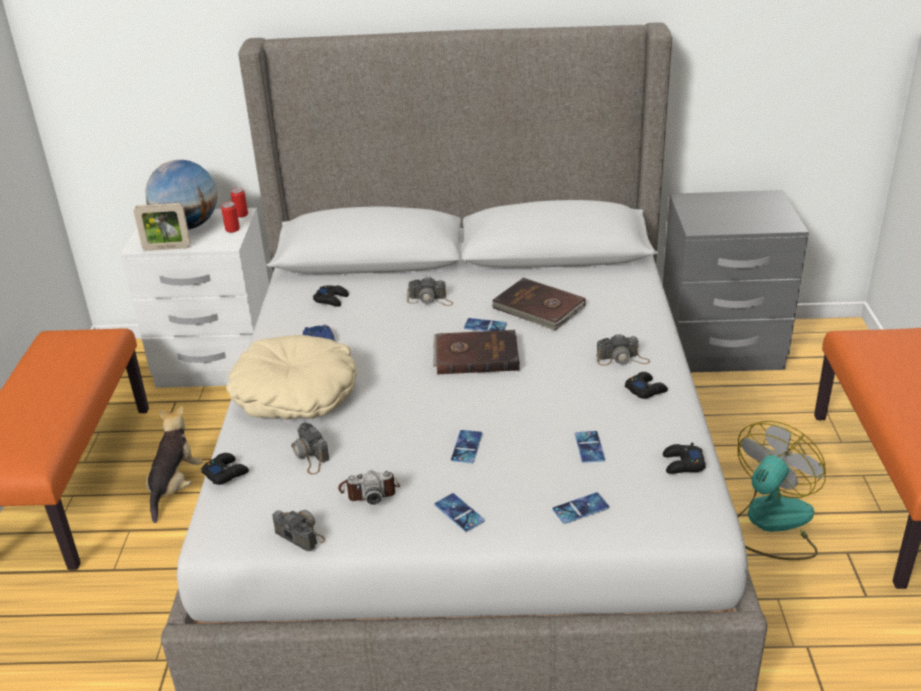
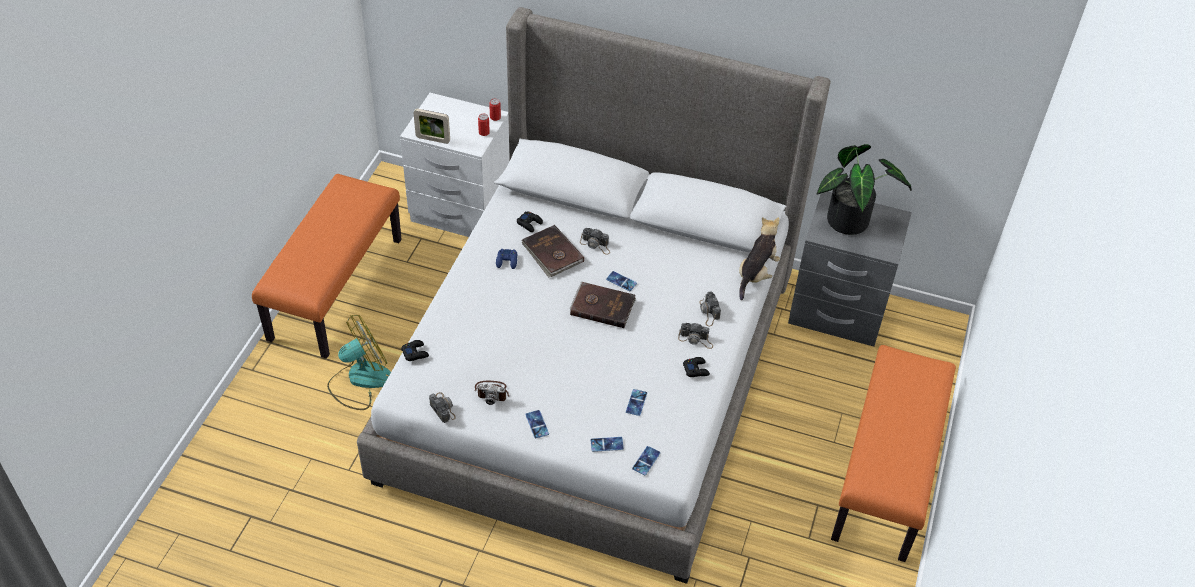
camera: 15 degrees right, 15 degrees up
(175, 487) = (402, 313): plush toy -> plush toy (756, 274)
(188, 226) = (454, 119): globe -> none
(297, 393) = (478, 302): beige pillow -> none
(310, 455) = (467, 356): camera -> camera (709, 312)
(466, 447) = (562, 378): phone -> phone (646, 461)
(538, 308) = (665, 276): brown book -> brown book (552, 253)
(682, 464) = (685, 433): black game controller -> none
(727, 211) = (852, 223): none -> potted plant
(771, 523) = (781, 468): fan -> fan (360, 380)

